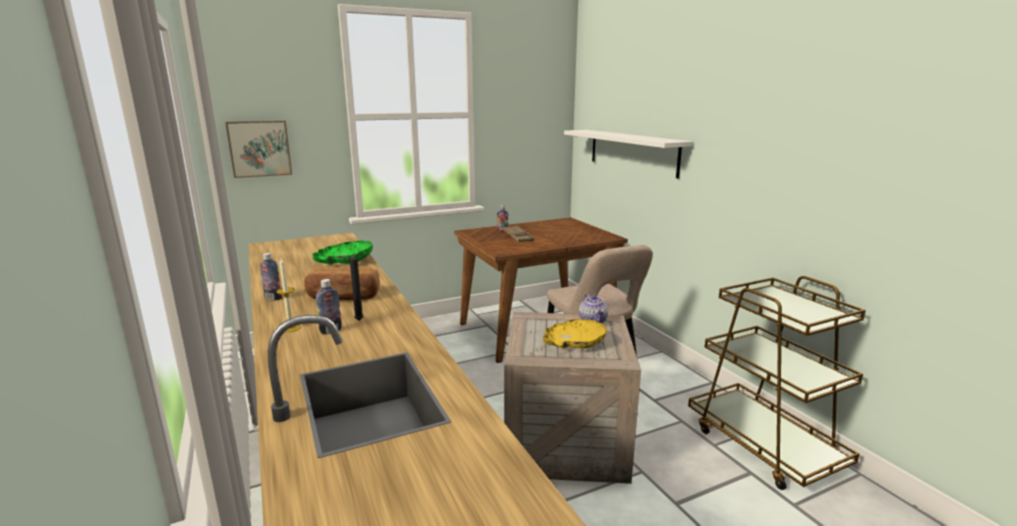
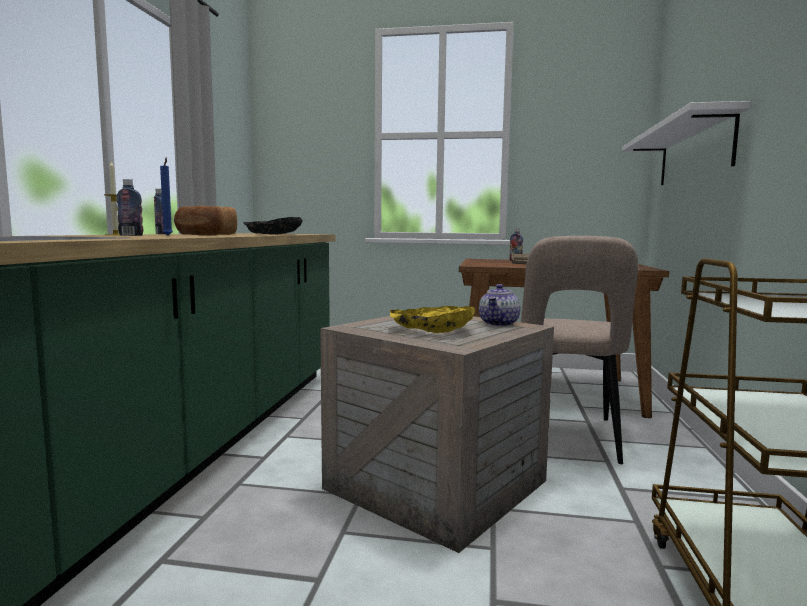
camera: 35 degrees right, 10 degrees down
(259, 148) = (296, 164): picture -> none
(345, 261) = (274, 234): green bowl -> black bowl
(360, 320) = (168, 236): black candle -> blue candle

